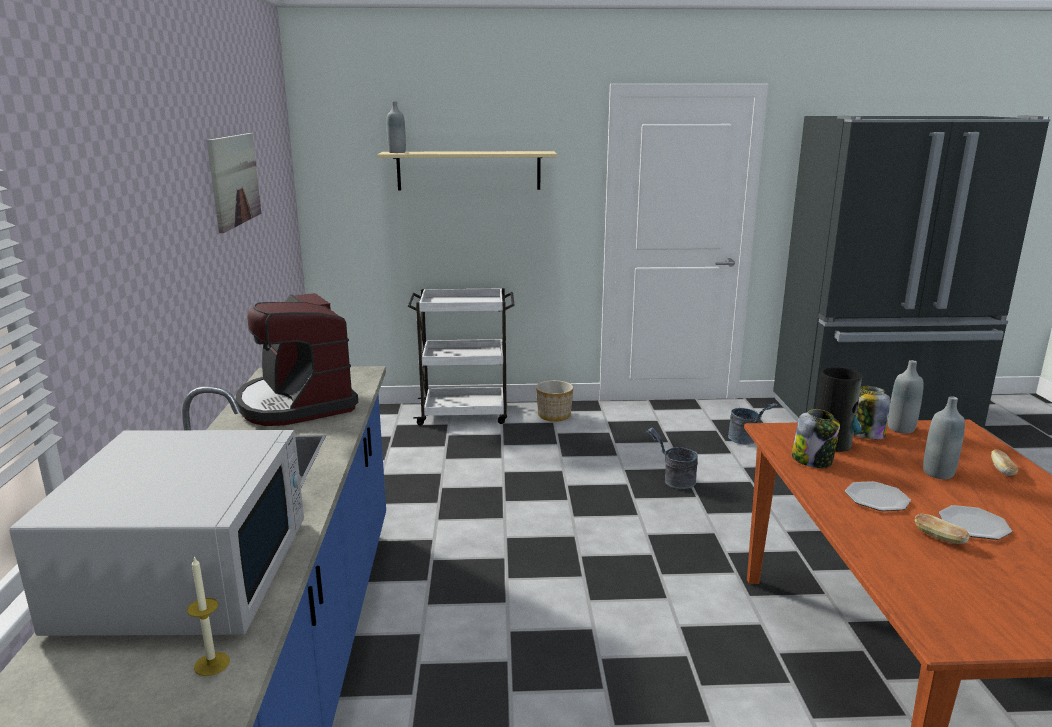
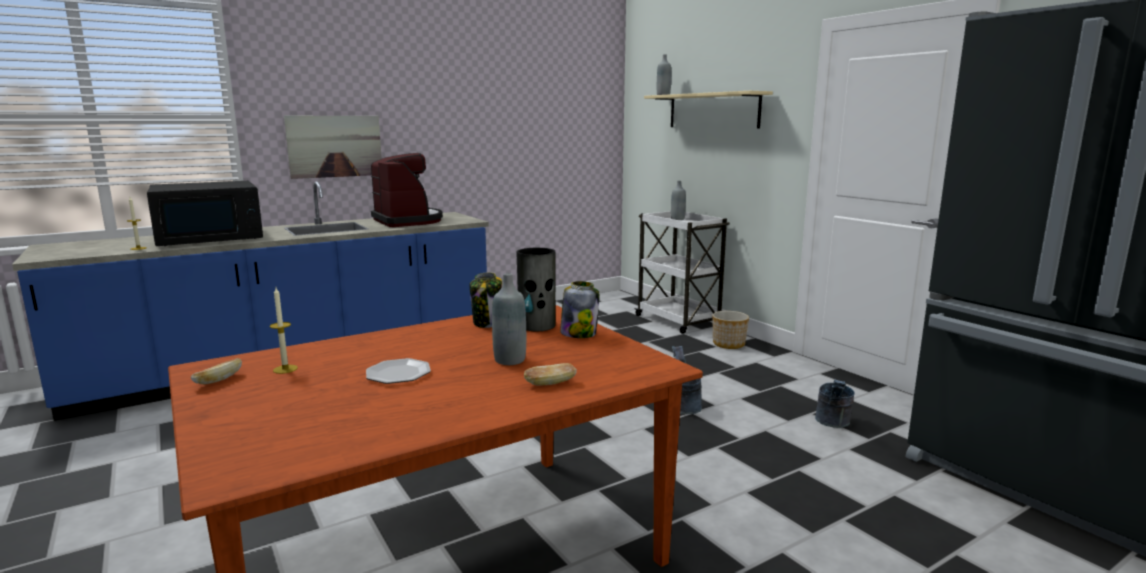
camera: 60 degrees right, 5 degrees down
(189, 572) = (211, 237): white microwave -> black microwave
(234, 180) = (498, 101): picture -> picture (335, 146)
(296, 403) = (408, 221): coffee machine -> coffee machine turned 120 degrees clockwise
(877, 498) = (427, 343): plate -> none
(901, 429) = (615, 344): grey bottle -> grey bottle (677, 219)
(939, 538) = (362, 363): bread -> bread (218, 380)
(954, 582) = (285, 369): none -> candle

